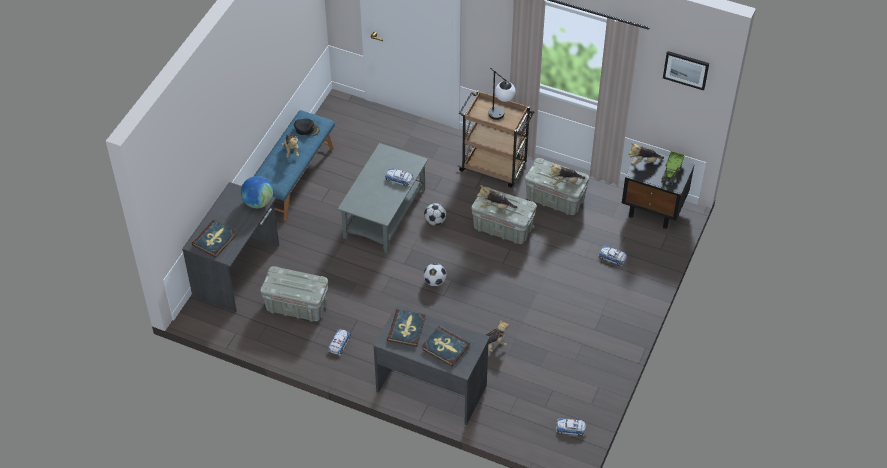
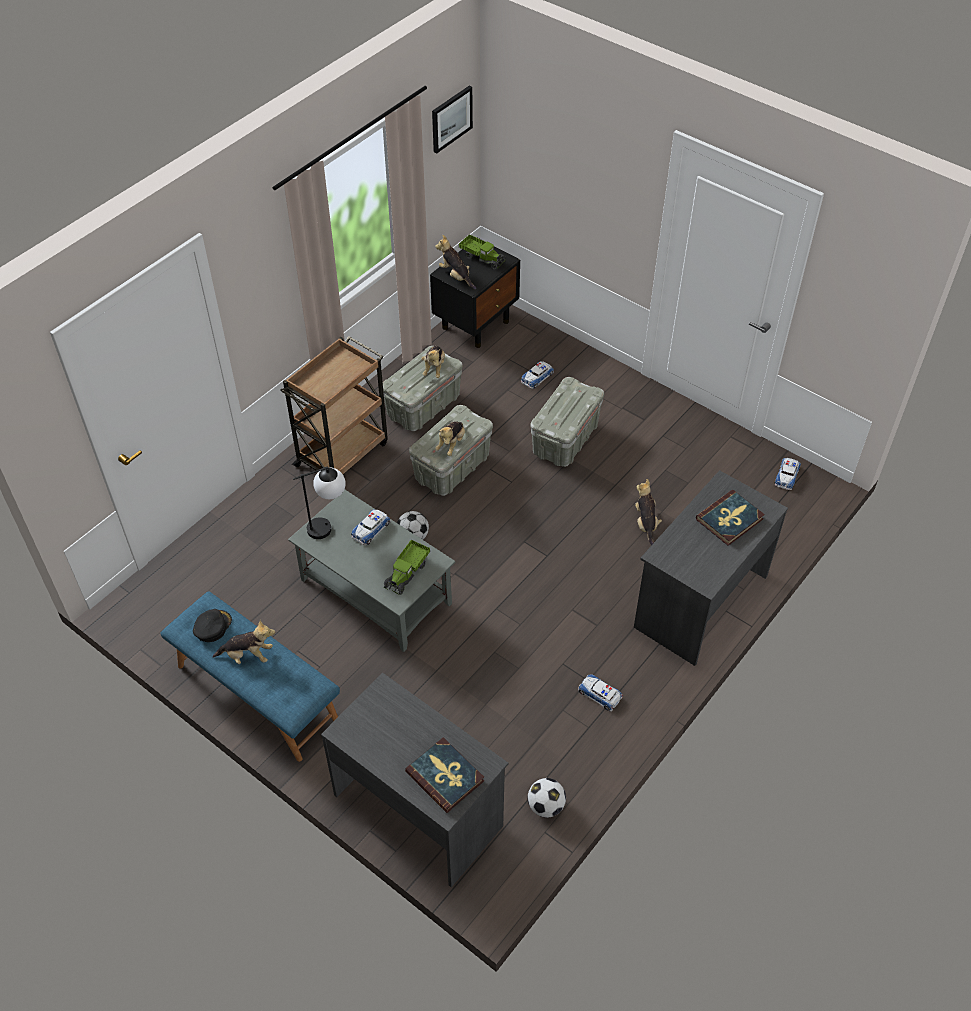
camera: 75 degrees left, 0 degrees up
(258, 202) = (384, 698): globe -> none
(296, 306) = (515, 737): grey storage box -> grey storage box (565, 440)
(370, 204) = (407, 573): none -> toy truck
(406, 329) = (689, 555): book -> none
(435, 281) = (520, 560): football -> football (546, 806)
(501, 117) = (342, 372): table lamp -> table lamp (328, 526)
(643, 162) = (456, 276): plush toy -> plush toy turned 135 degrees clockwise

